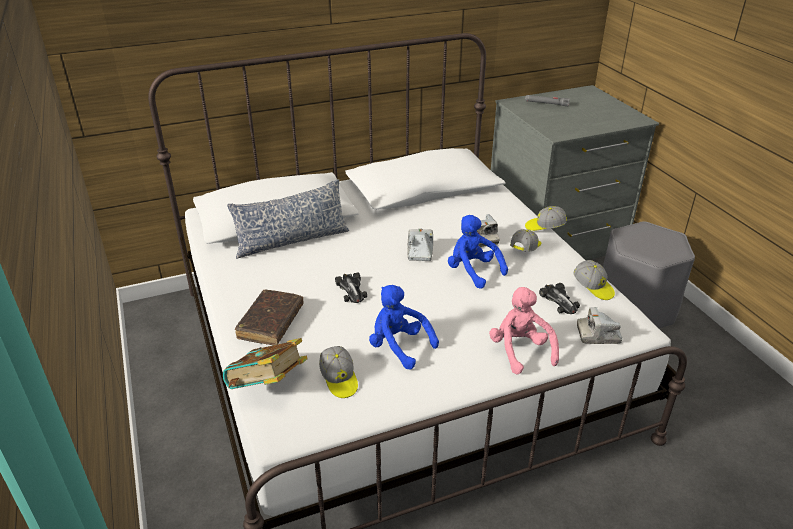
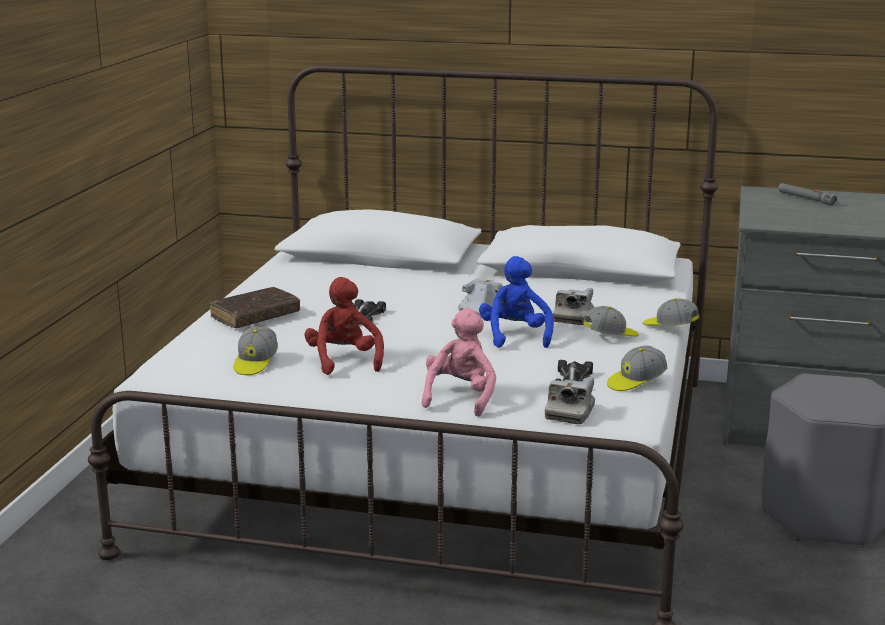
camera: 35 degrees right, 15 degrees down
(268, 386) = (190, 350): book -> none
(291, 240) = (365, 272): pillow -> none
(398, 346) = (344, 361): blue plush toy -> red plush toy
(593, 287) = (636, 382): cap -> cap turned 60 degrees clockwise
(598, 335) = (570, 413): camera -> camera turned 105 degrees counterclockwise

